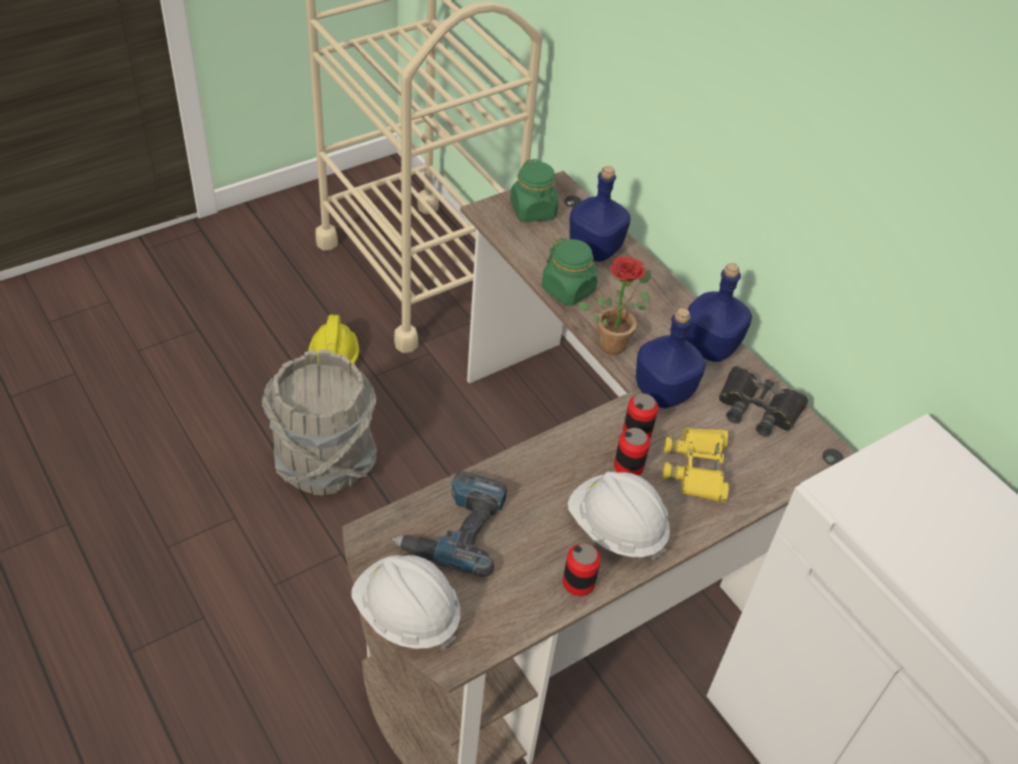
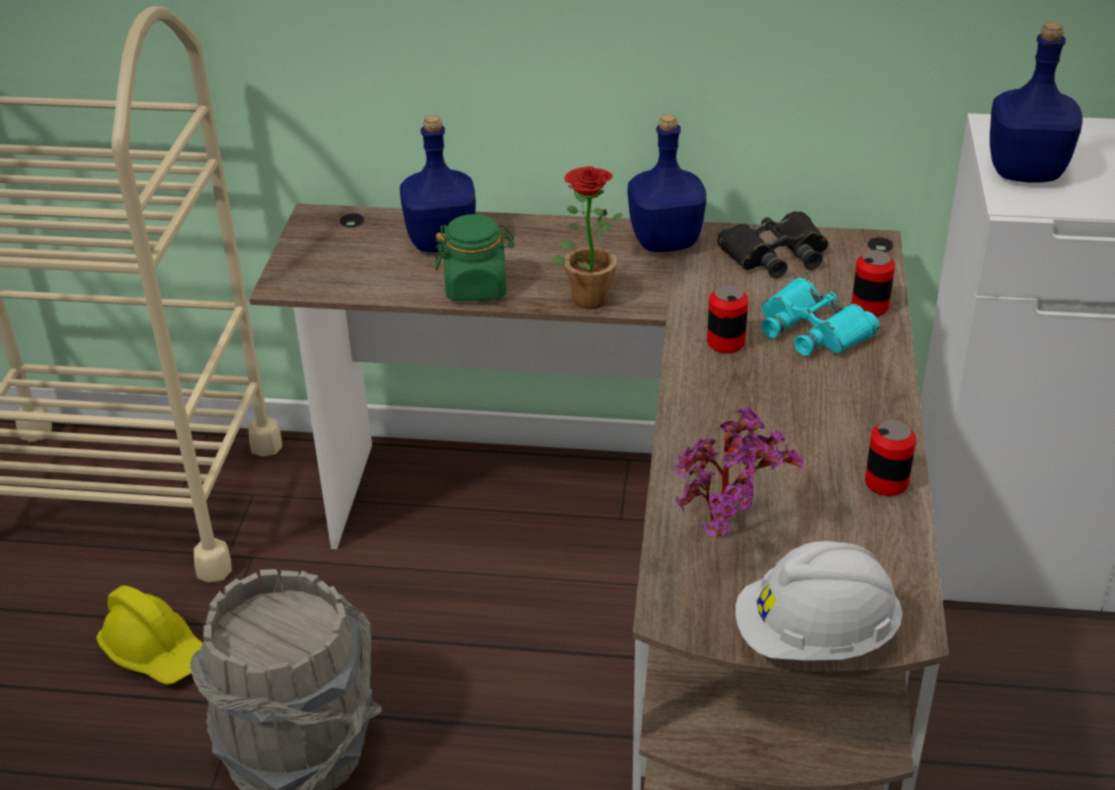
camera: 45 degrees left, 10 degrees down
(455, 528) = (728, 537): power drill -> potted plant
(533, 210) = (328, 252): green jar -> none
(616, 529) = (839, 421): white hard hat -> none
(628, 466) = (765, 371): can -> can (870, 307)
(664, 391) = (691, 298): blue bottle -> blue bottle (1024, 171)
(697, 468) = (813, 329): yellow binoculars -> turquoise binoculars

